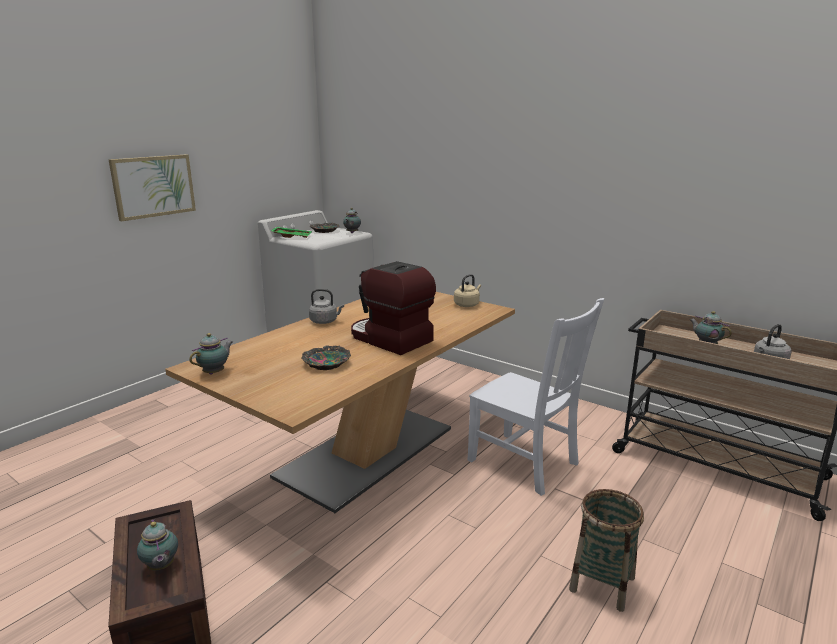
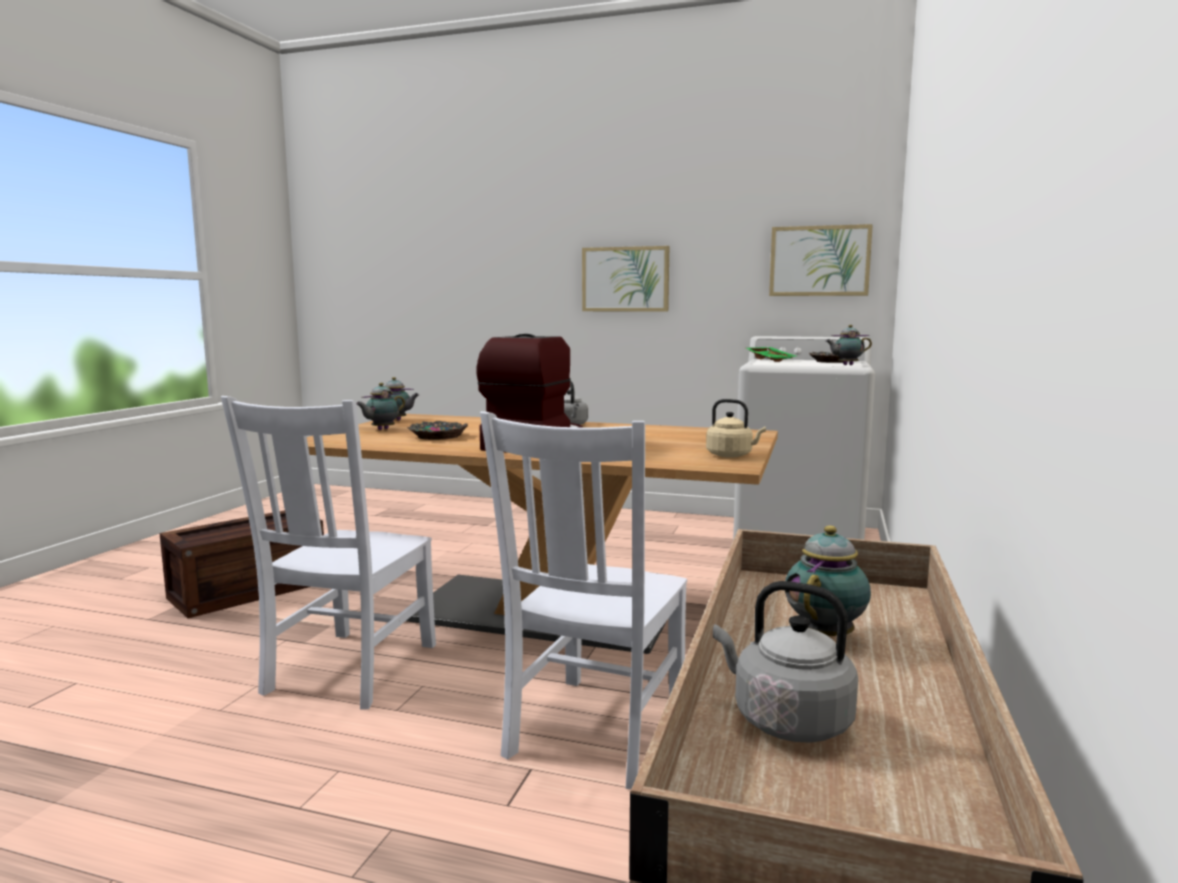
camera: 70 degrees right, 10 degrees down
(161, 567) = (229, 533): teapot -> teapot (381, 429)
(283, 161) = (819, 261): none -> picture
(407, 546) = (348, 670): none -> white chair
(602, 584) = (268, 838): basket -> none

